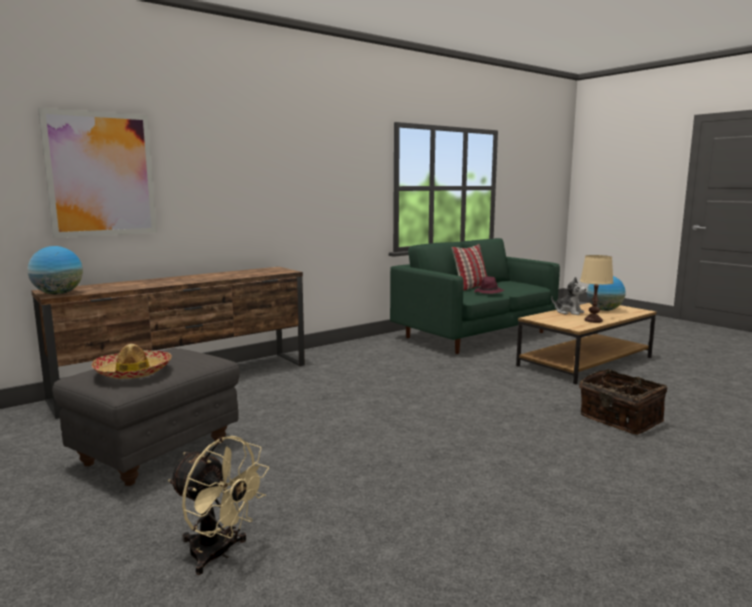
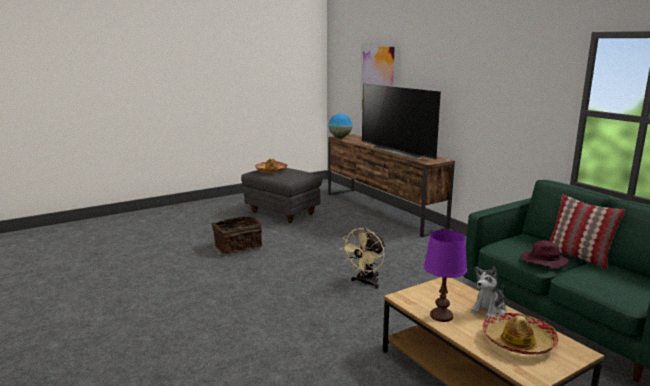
camera: 95 degrees right, 5 degrees up
(217, 276) = (399, 151): none -> television
(218, 554) = (193, 228): beige fan -> beige fan (365, 283)
(593, 320) = (441, 316): beige table lamp -> purple table lamp
(604, 310) = (518, 341): globe -> hat
(619, 419) = (282, 350): basket -> basket (237, 246)

